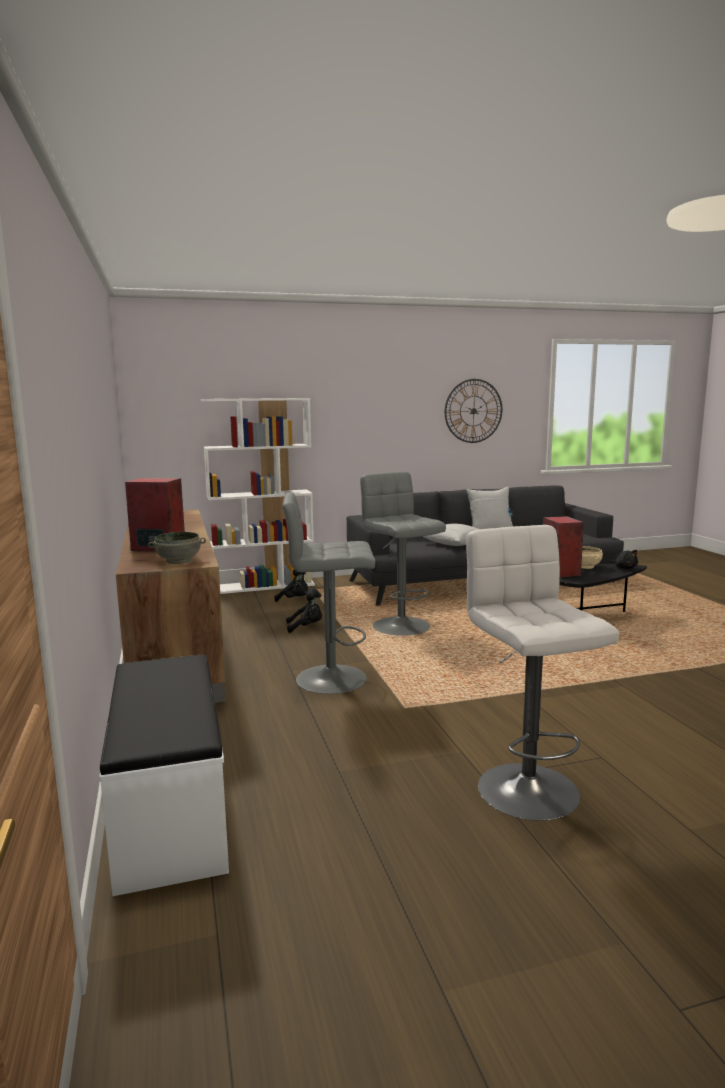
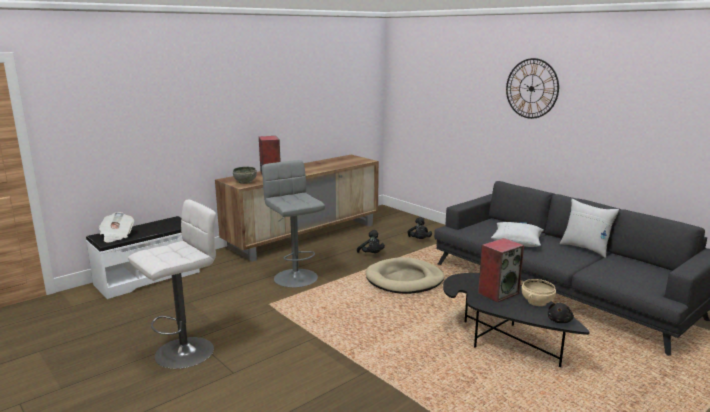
camera: 65 degrees right, 5 degrees up
(169, 724) = (116, 236): none -> newspaper
(264, 586) = (436, 226): white bookcase -> none
(401, 626) = (404, 279): grey stool -> beige dog bed
(473, 411) = (631, 122): wall clock -> wall clock (531, 88)

